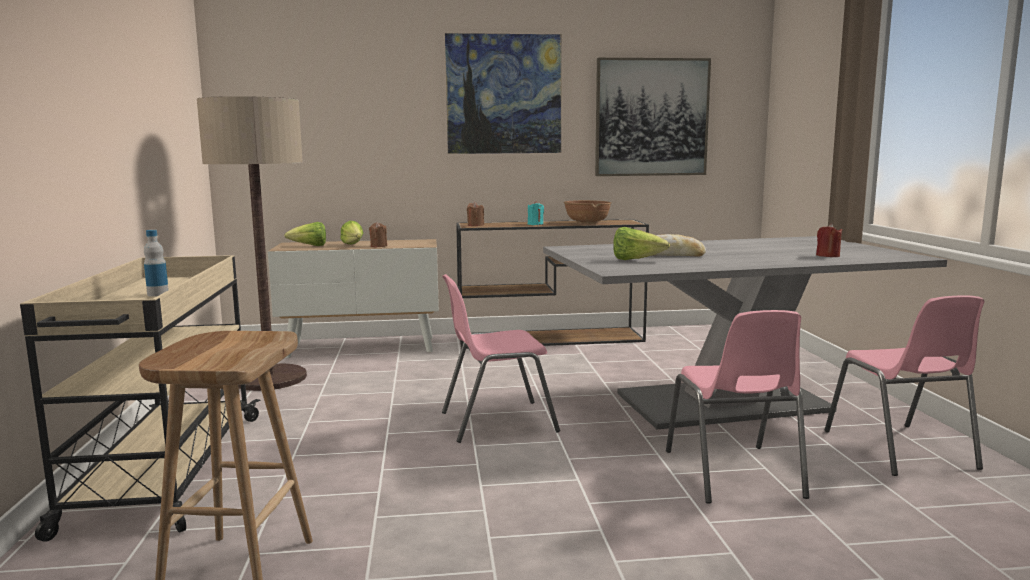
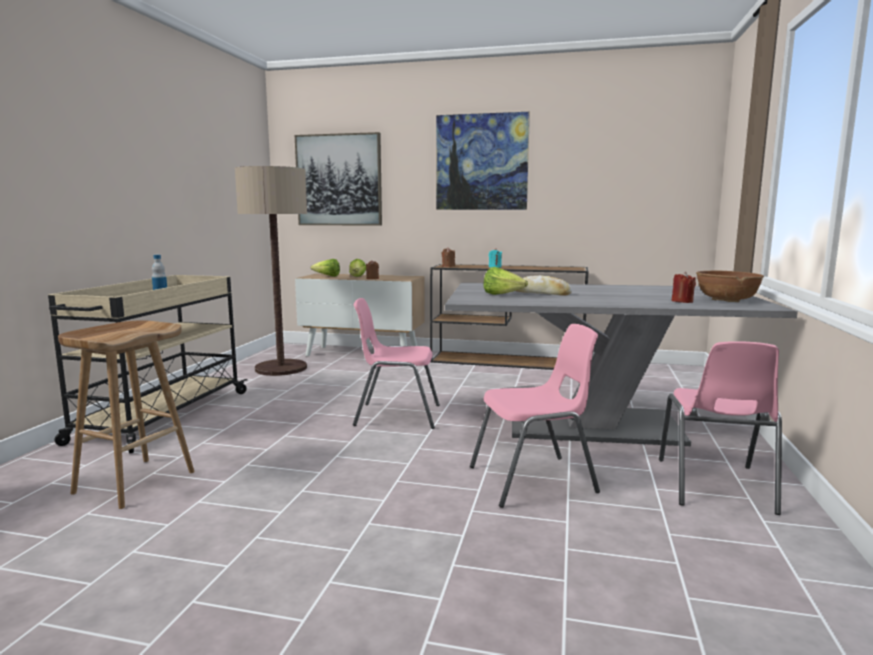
camera: 20 degrees right, 0 degrees up
(587, 223) = (539, 268): brown bowl -> brown bowl (726, 300)
(651, 117) = (607, 179): picture -> picture (339, 180)
(733, 474) = (534, 480): pink chair -> pink chair turned 120 degrees counterclockwise

